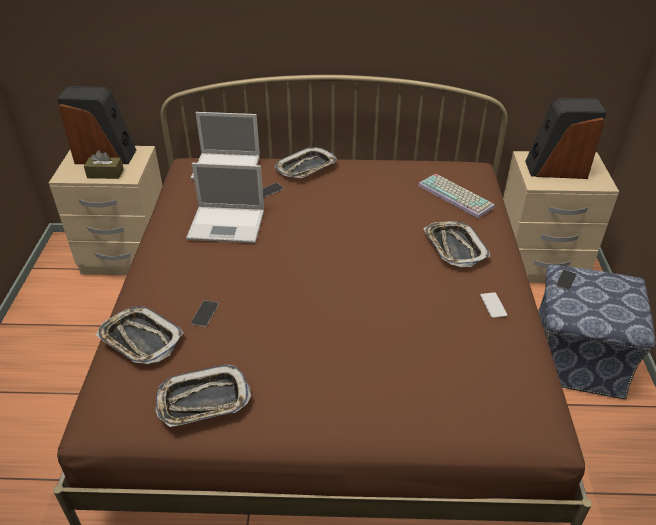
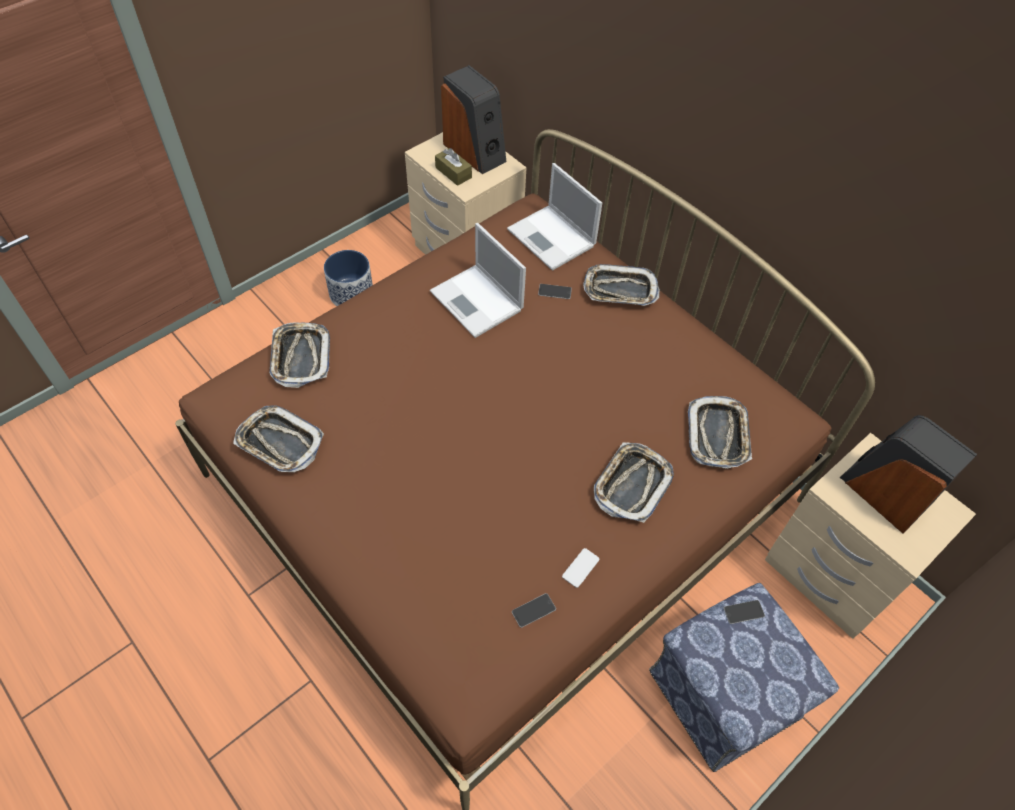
camera: 45 degrees right, 15 degrees up
(63, 333) = (351, 293): none -> planter
(205, 313) = (362, 372): phone -> phone (533, 610)
(457, 196) = (718, 435): keyboard -> tray

